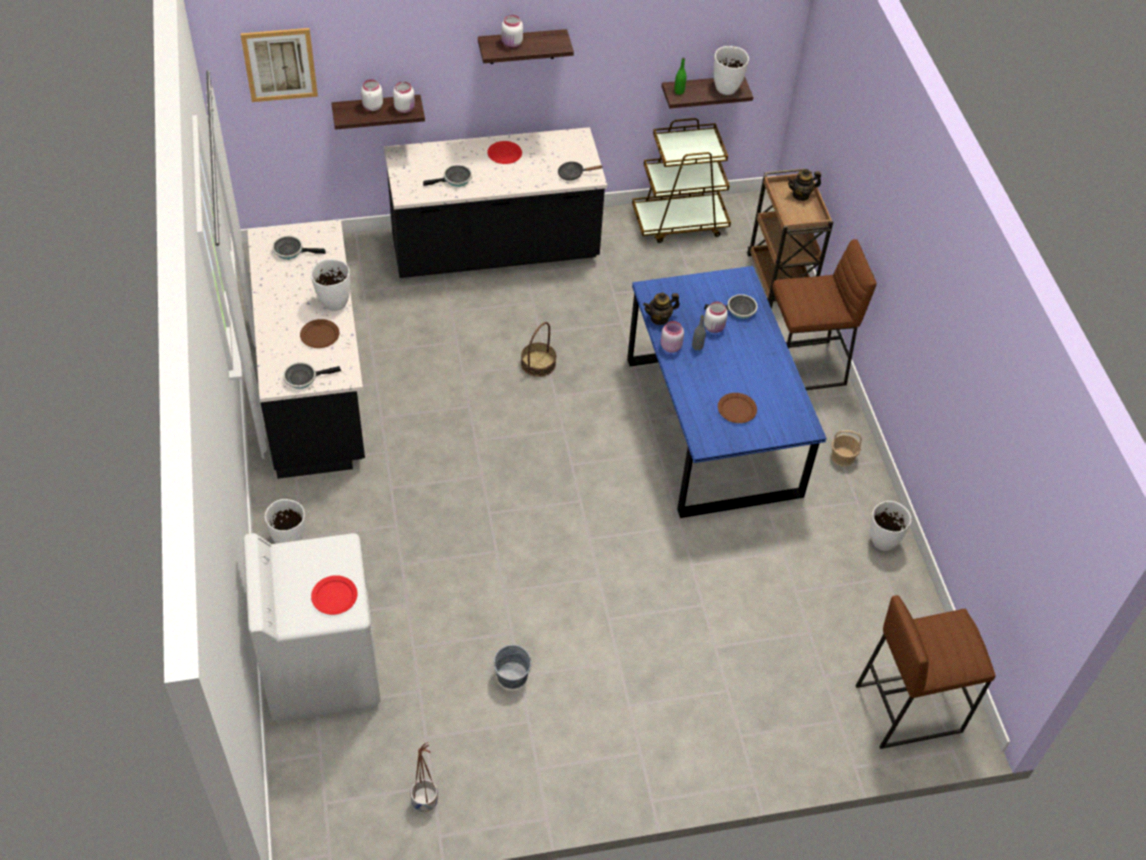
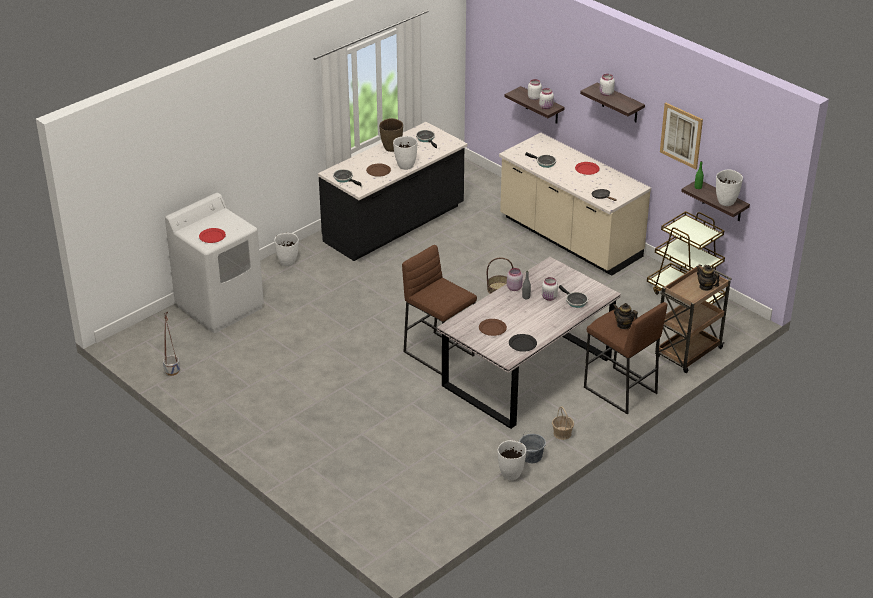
camera: 60 degrees right, 15 degrees down
(277, 294) = (391, 148): none -> brown vase
(280, 64) = (500, 46): picture -> picture (681, 135)
(495, 249) = (569, 238): black counter -> beige counter
(512, 675) = (273, 368): grey bucket -> grey bucket (531, 456)
(659, 318) = (532, 276): teapot -> teapot (624, 325)
(713, 425) = (528, 372): blue dining table -> grey dining table
(787, 399) = (522, 344): none -> black plate
(908, 707) = (391, 528): brown stool -> brown stool (439, 353)

